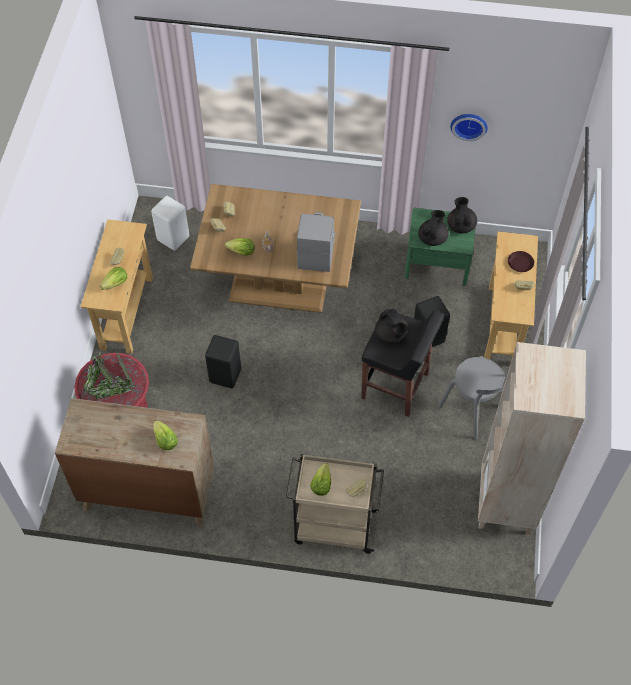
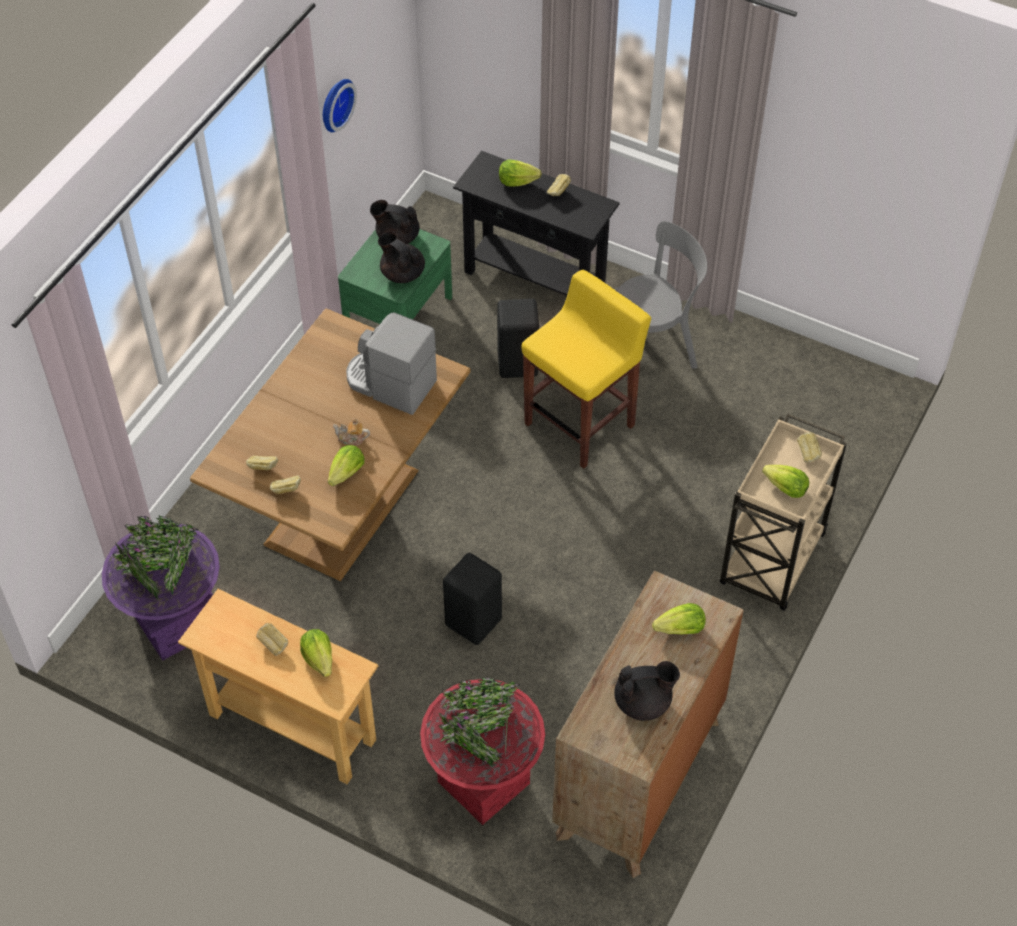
camera: 70 degrees left, 5 degrees down
(173, 237) = (175, 623): white stool -> purple planter
(391, 335) = (569, 349): black teapot -> black teapot (643, 702)
(396, 386) = (581, 424): black stool -> yellow stool
(502, 325) = (534, 281): beige console table -> black console table
(506, 504) = (800, 368): beige bookcase -> none
(520, 263) = (517, 181): brown plate -> lettuce

